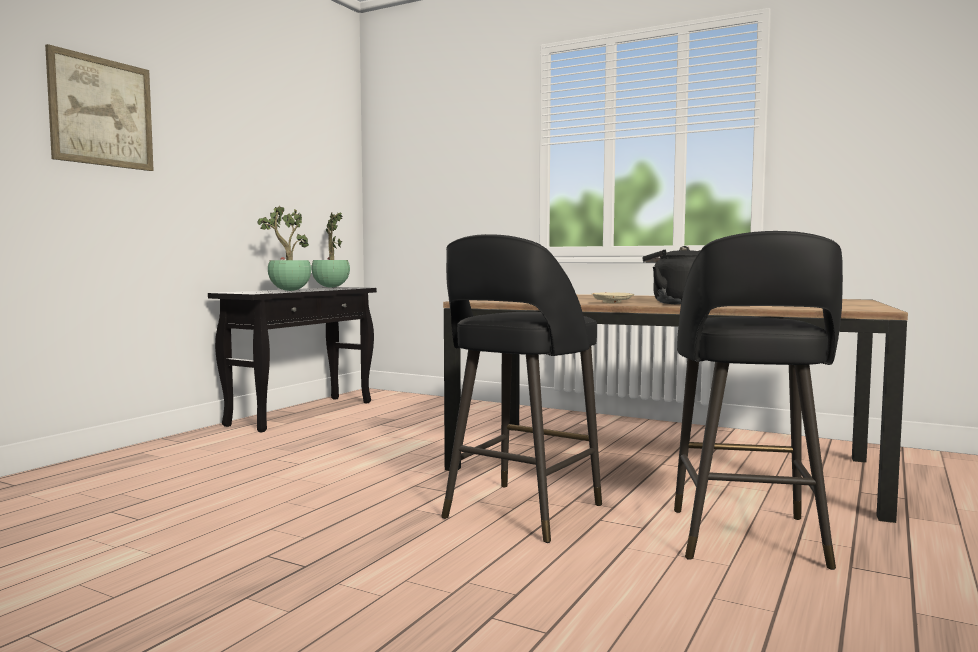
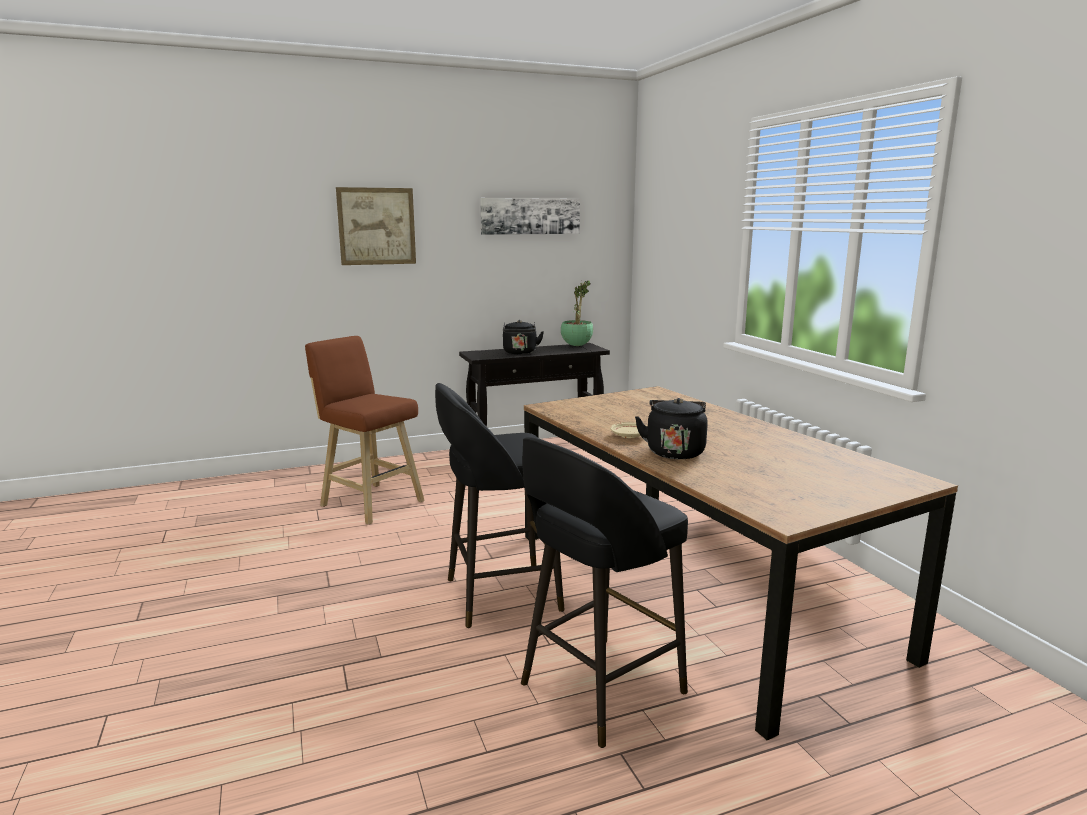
camera: 40 degrees right, 10 degrees up
(184, 488) = (369, 502): none -> brown stool
(274, 133) = (530, 216): none -> picture
(289, 291) = (520, 353): potted plant -> black kettle

